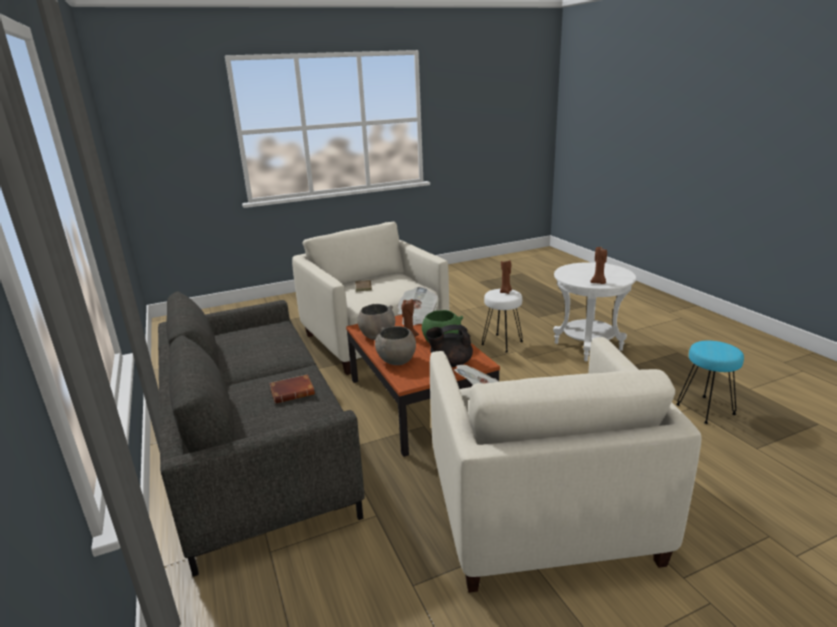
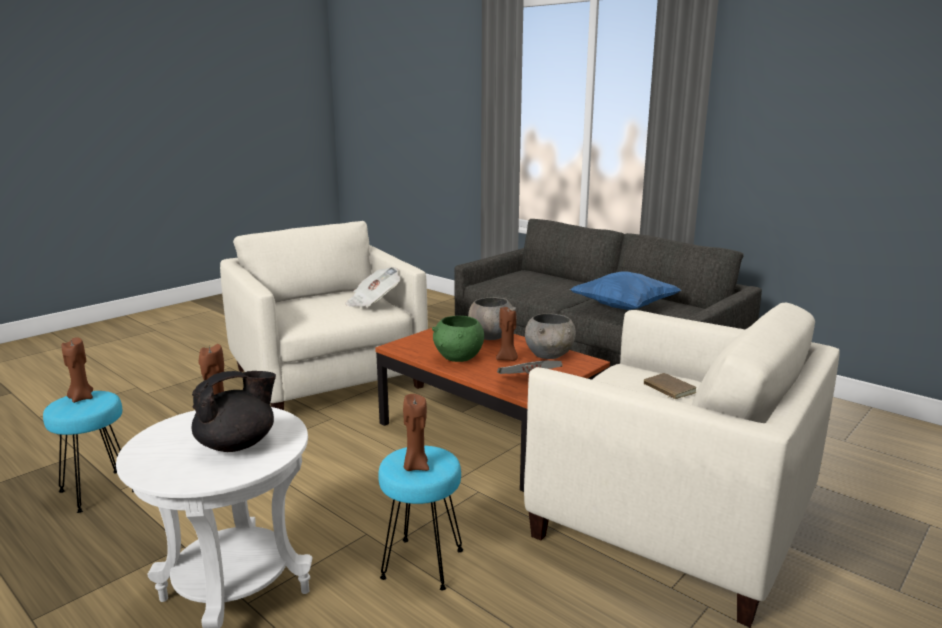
camera: 155 degrees right, 5 degrees down
(271, 345) = (624, 307): none -> blue pillow
(293, 392) = (534, 286): brown book -> none
(450, 363) = (431, 341): black teapot -> black teapot (238, 444)
(502, 343) = (421, 563): white stool -> turquoise stool
(720, 351) = (81, 398): none -> brown candle

